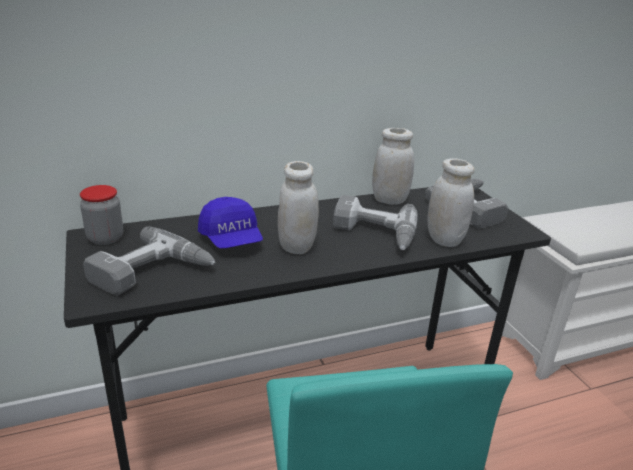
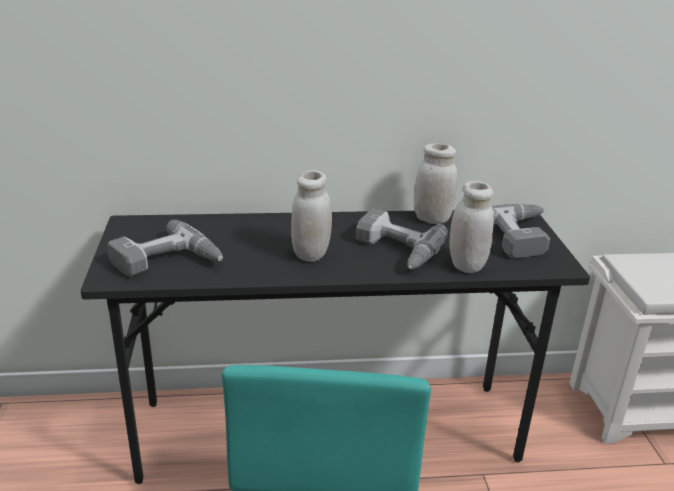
camera: 15 degrees right, 0 degrees up
(105, 238) = (140, 226): jar -> none
(231, 239) = (252, 240): blue cap -> none

